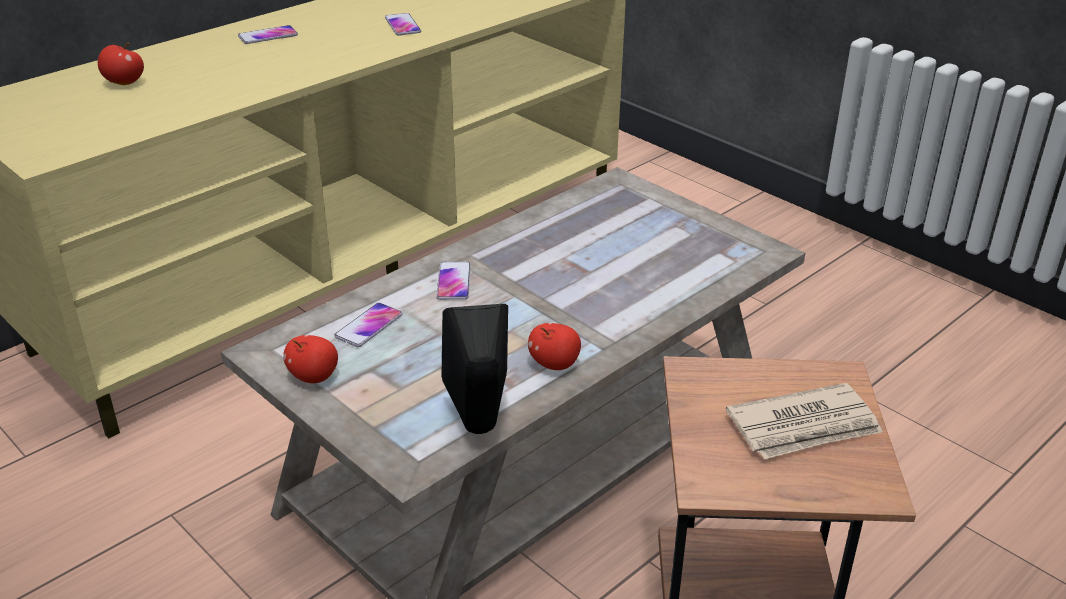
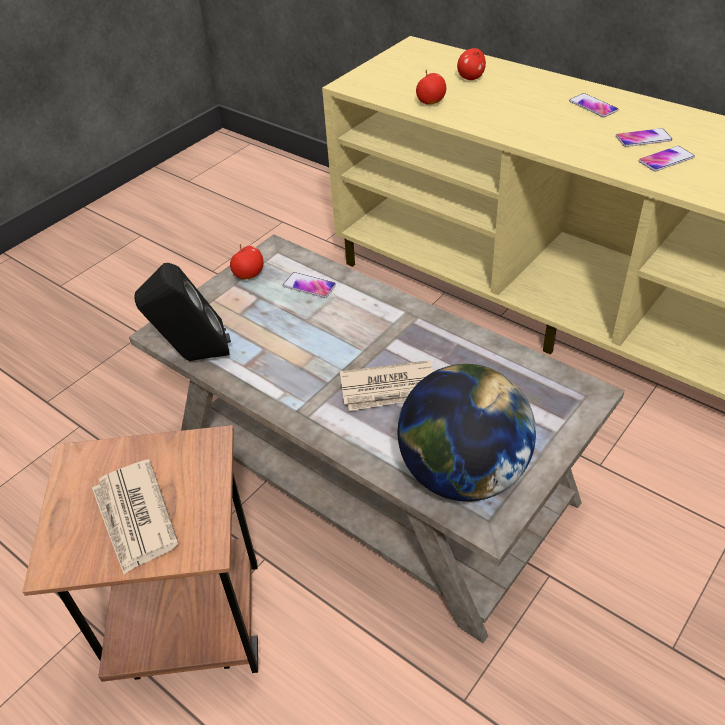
camera: 85 degrees right, 10 degrees up
(453, 282) = (375, 315): phone -> phone (643, 138)
(554, 364) = (273, 385): apple -> apple (431, 102)
(584, 284) = (390, 389): none -> newspaper
(710, 256) = (462, 474): none -> globe

